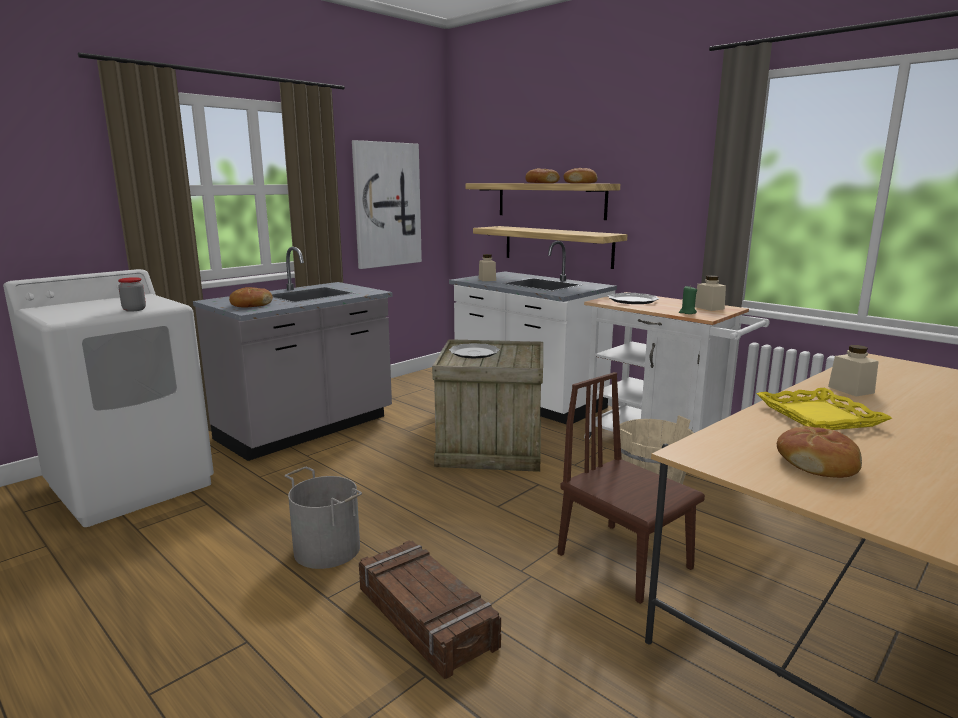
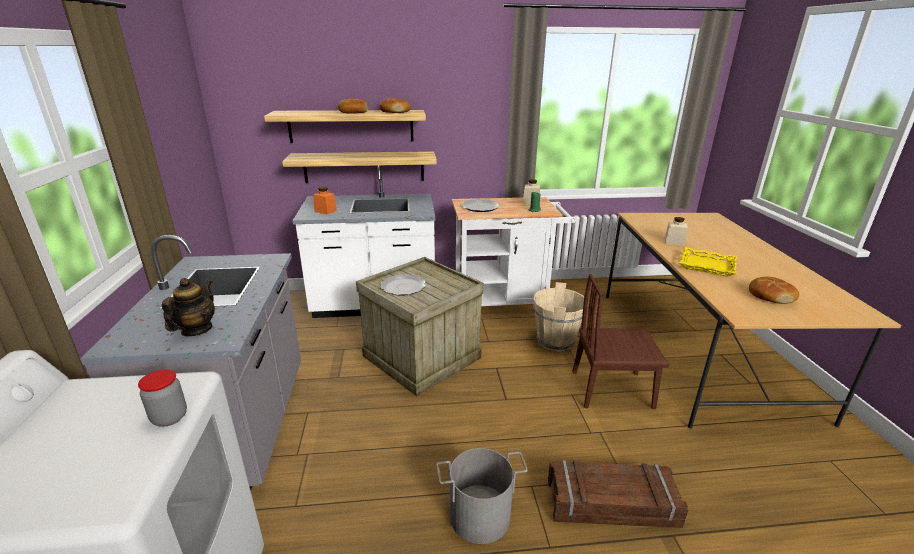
camera: 50 degrees left, 10 degrees up
(251, 305) = (196, 329): bread -> teapot
(386, 205) = (175, 149): picture -> none
(487, 279) = (325, 211): beige jar -> orange jar

